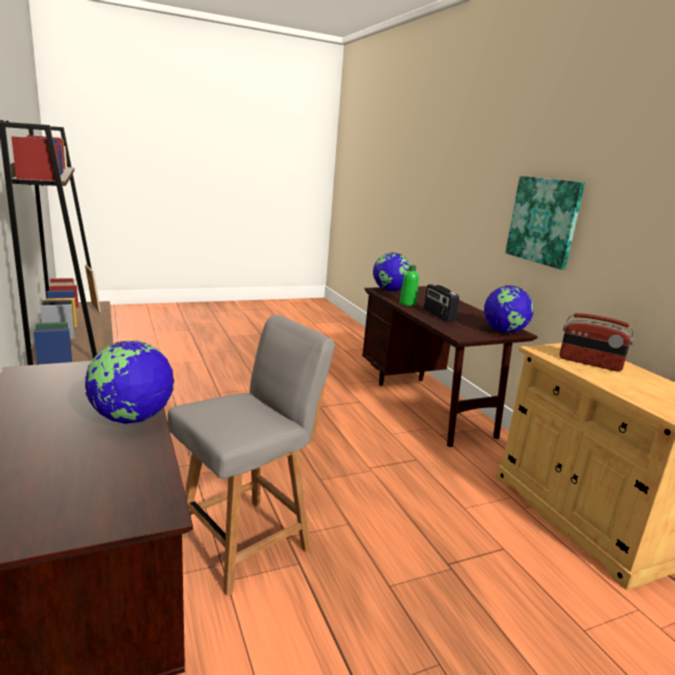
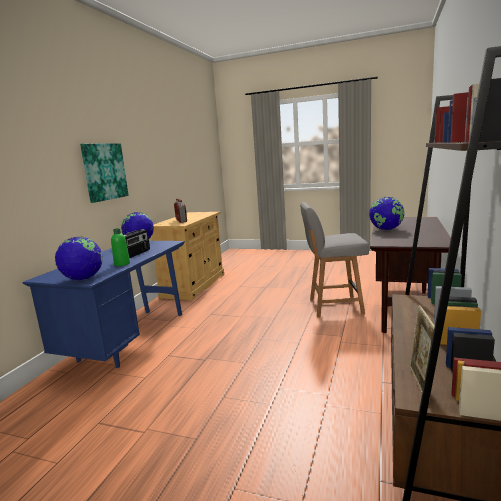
camera: 135 degrees left, 5 degrees down
(427, 403) = (128, 340): brown desk -> blue desk

